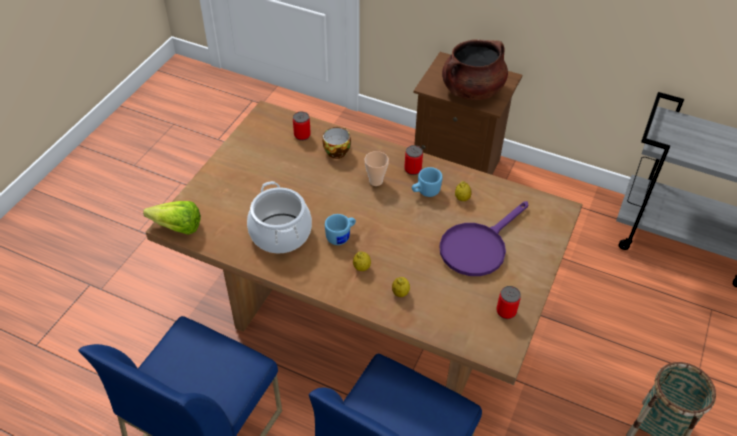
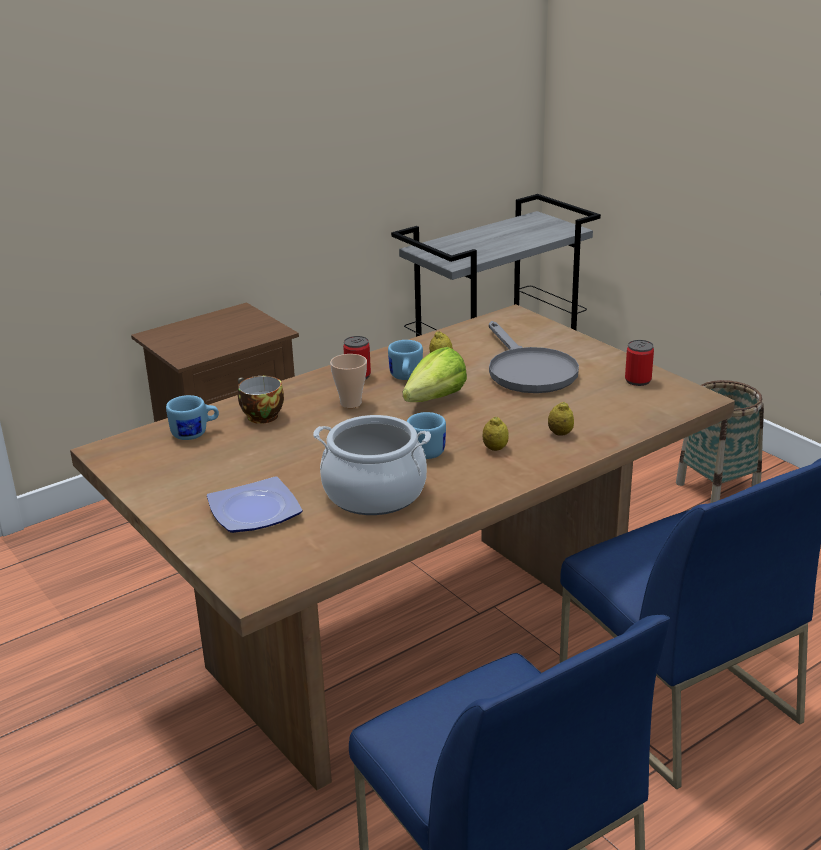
camera: 60 degrees left, 20 degrees down
(174, 226) = (259, 585): lettuce -> lettuce (429, 402)
(238, 195) = (256, 511): none -> plate
(302, 135) = (195, 433): can -> blue mug
(472, 90) = (232, 335): brown cooking pot -> none
(478, 246) = (527, 371): purple frying pan -> grey frying pan

